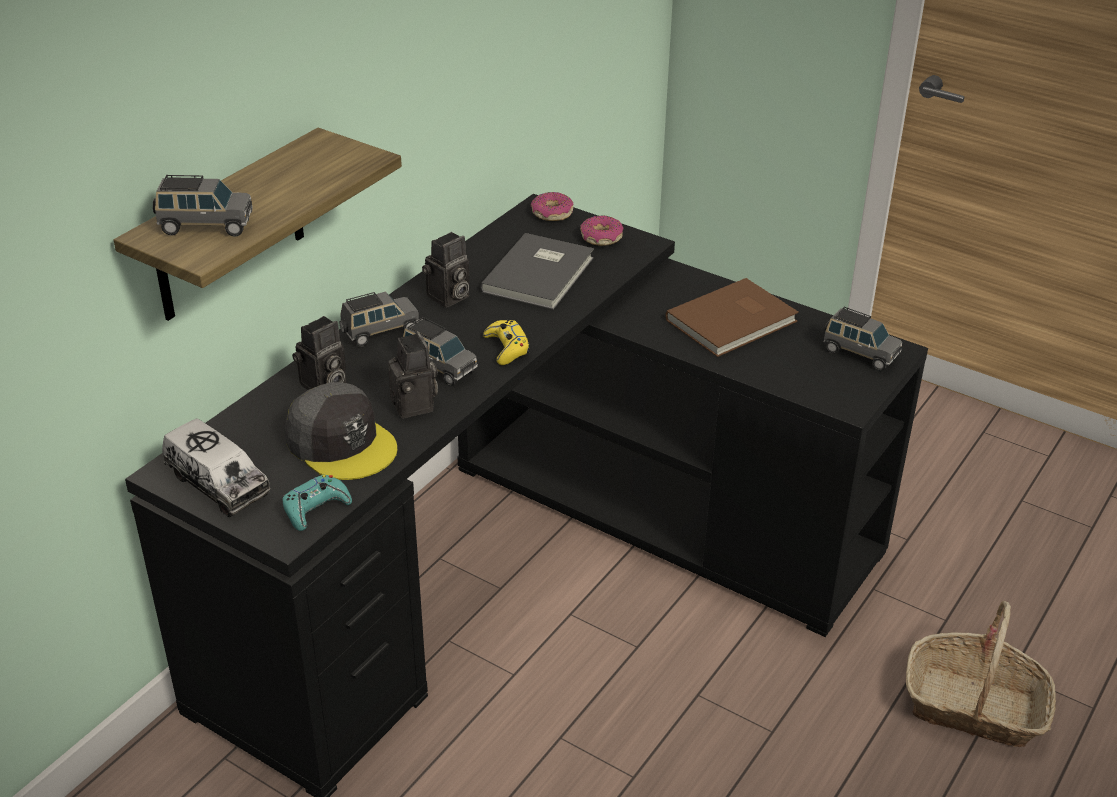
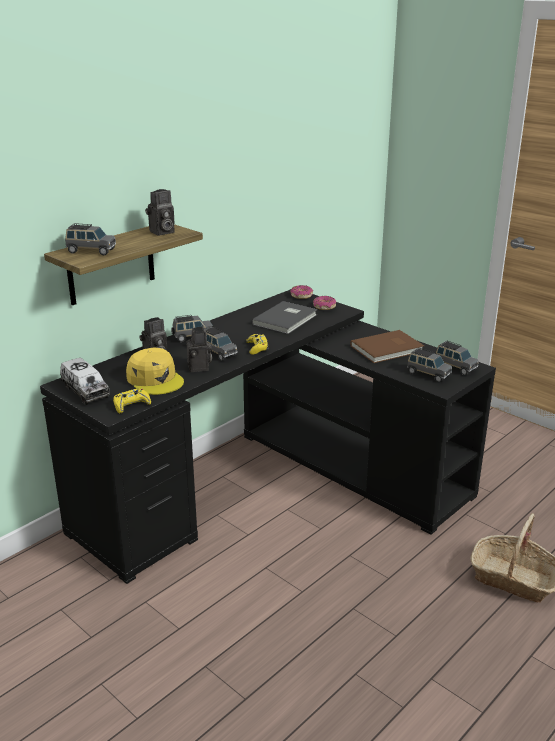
camera: 10 degrees right, 10 degrees down
(315, 508) = (131, 405): turquoise game controller -> yellow game controller
(341, 443) = (155, 379): grey cap -> yellow cap
(448, 298) = (233, 326): camera -> camera (161, 232)
(817, 375) = (427, 374): none -> grey toy car

